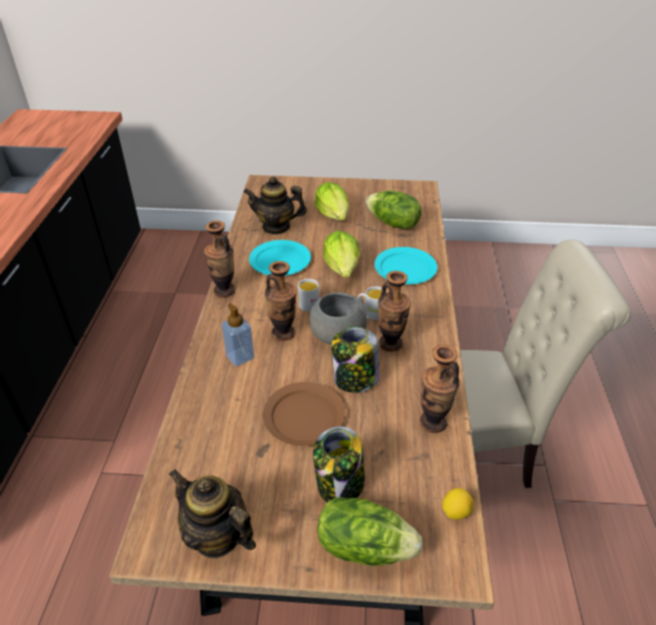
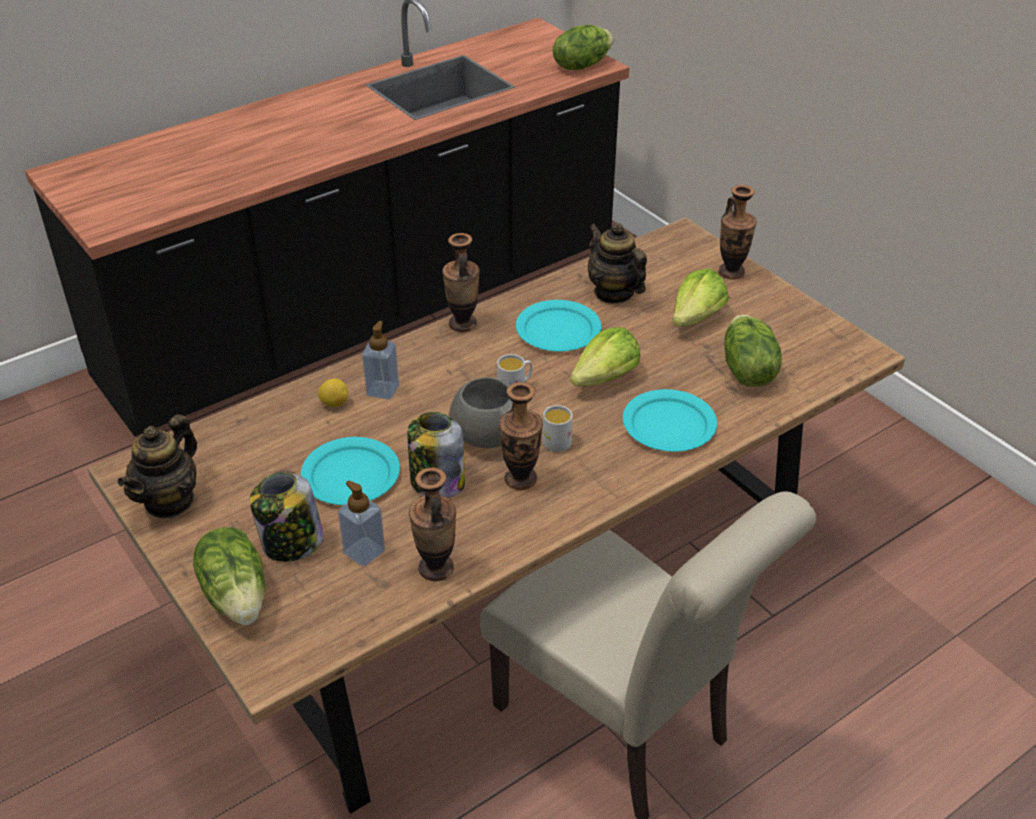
camera: 50 degrees right, 0 degrees up
(90, 121) = (581, 65): none -> lettuce
(217, 536) = (169, 500): teapot -> teapot turned 150 degrees counterclockwise
(283, 333) = (447, 397): vase -> vase (731, 272)
(304, 415) = (351, 474): brown plate -> turquoise plate
(385, 449) = (364, 552): none -> soap dispenser
(455, 511) = (333, 639): lemon -> lemon (334, 403)

